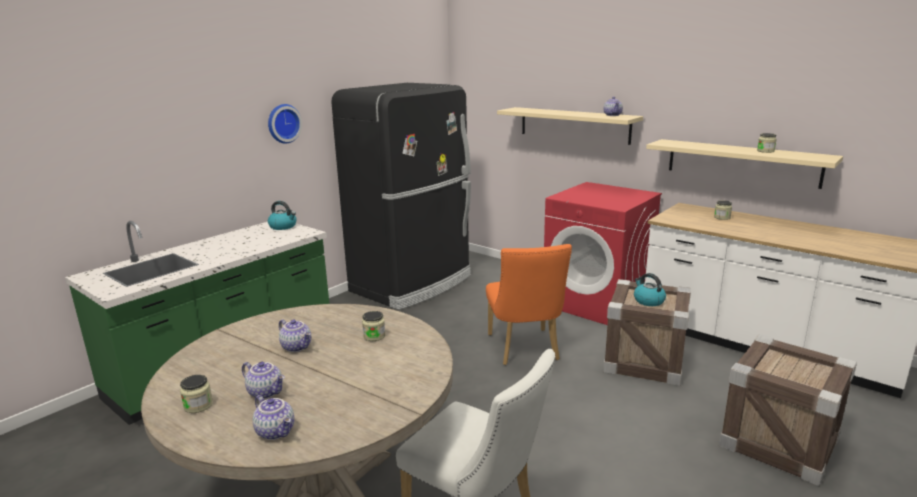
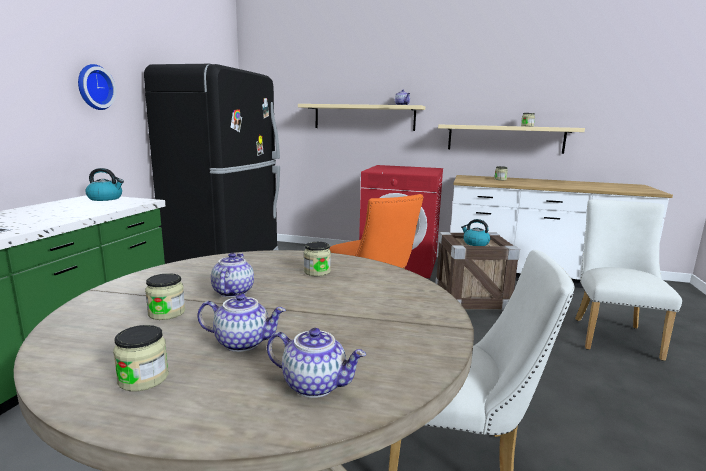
camera: 25 degrees left, 5 degrees down
(244, 359) = (166, 313): none -> jar
(297, 347) = (232, 292): teapot -> teapot turned 105 degrees counterclockwise
(779, 442) = (612, 335): crate -> white chair

